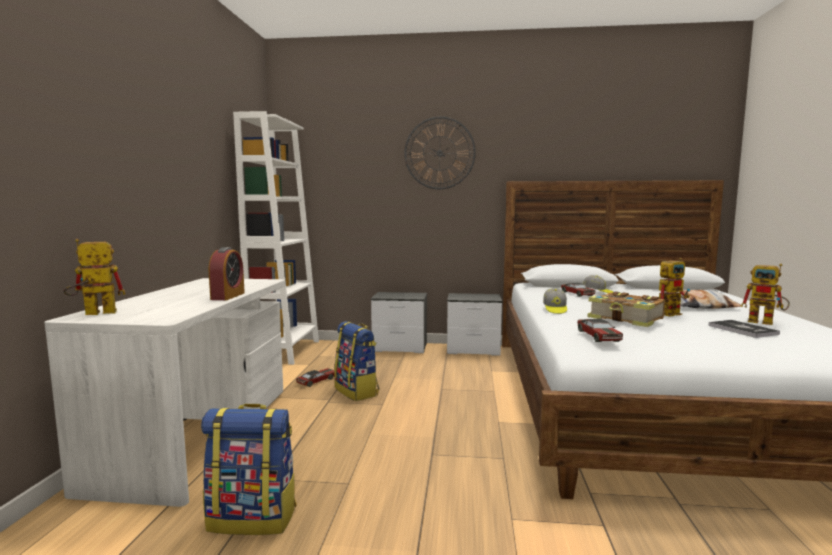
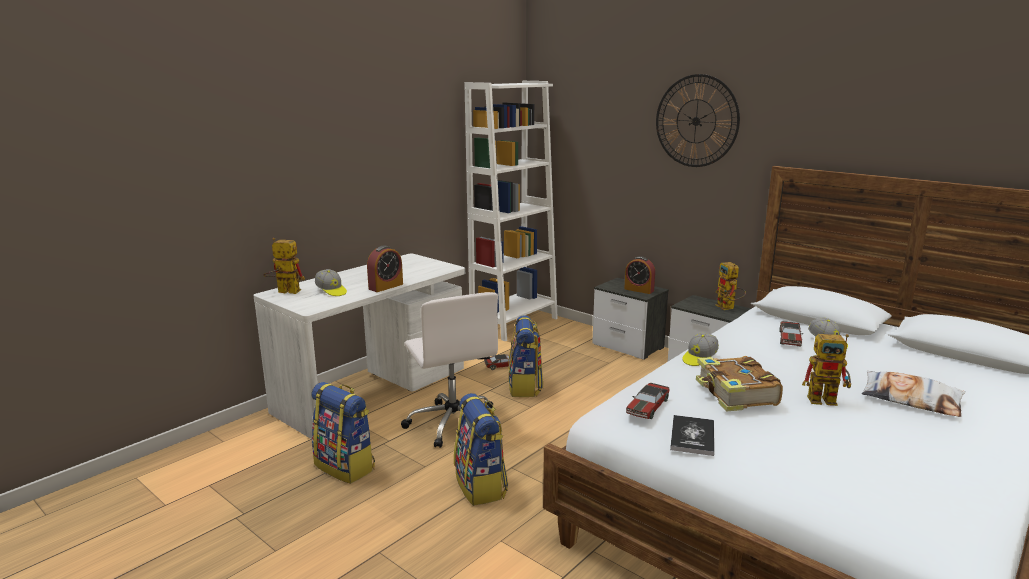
camera: 35 degrees right, 10 degrees up
(164, 306) = (331, 291): none -> cap
(326, 436) = (452, 422): none -> white office chair
(407, 295) = (639, 290): none -> alarm clock
(427, 479) = (481, 486): none -> backpack
(742, 330) = (855, 448): book -> book (692, 436)
(766, 322) = (930, 449): toy robot -> toy robot (728, 308)

